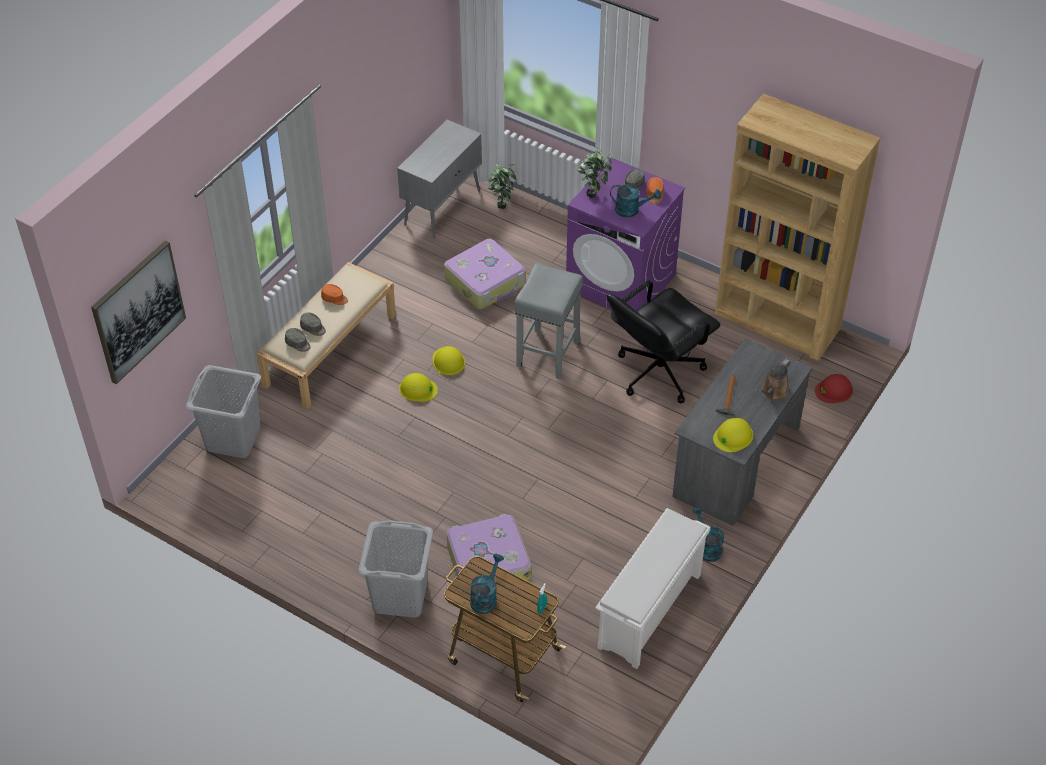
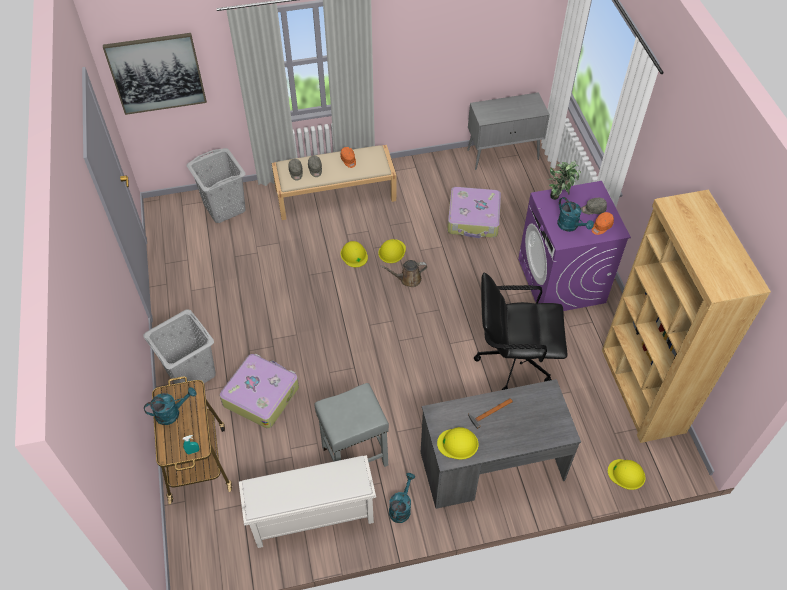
camera: 45 degrees right, 5 degrees up
(502, 203) = (543, 176): potted plant -> none
(547, 354) = (456, 293): grey stool -> grey stool (354, 457)
(773, 392) = (527, 436): brown watering can -> brown watering can (408, 279)
(834, 390) = (626, 474): red hard hat -> yellow hard hat

